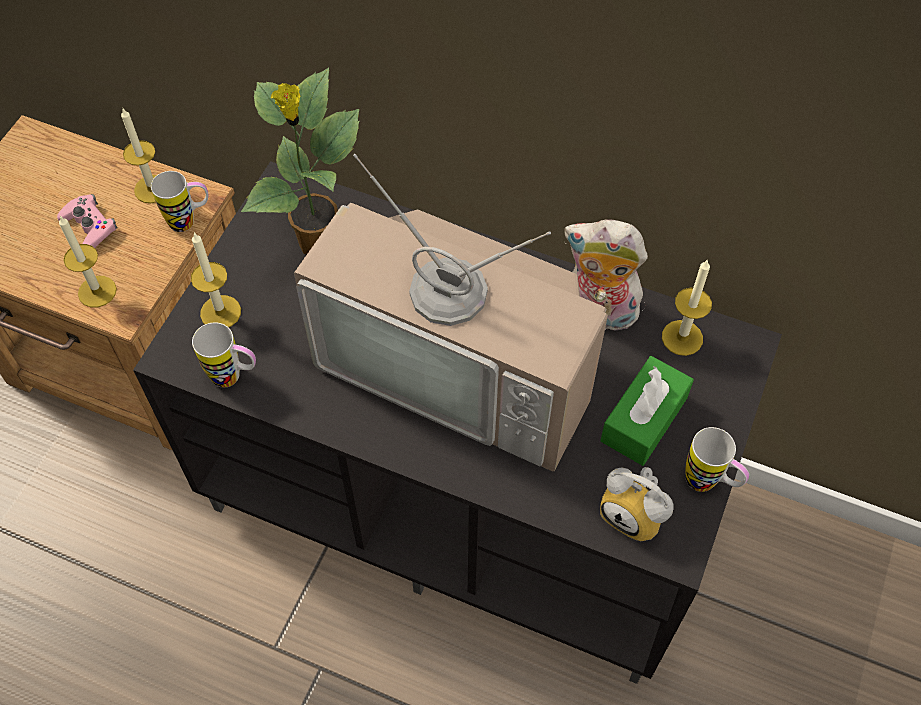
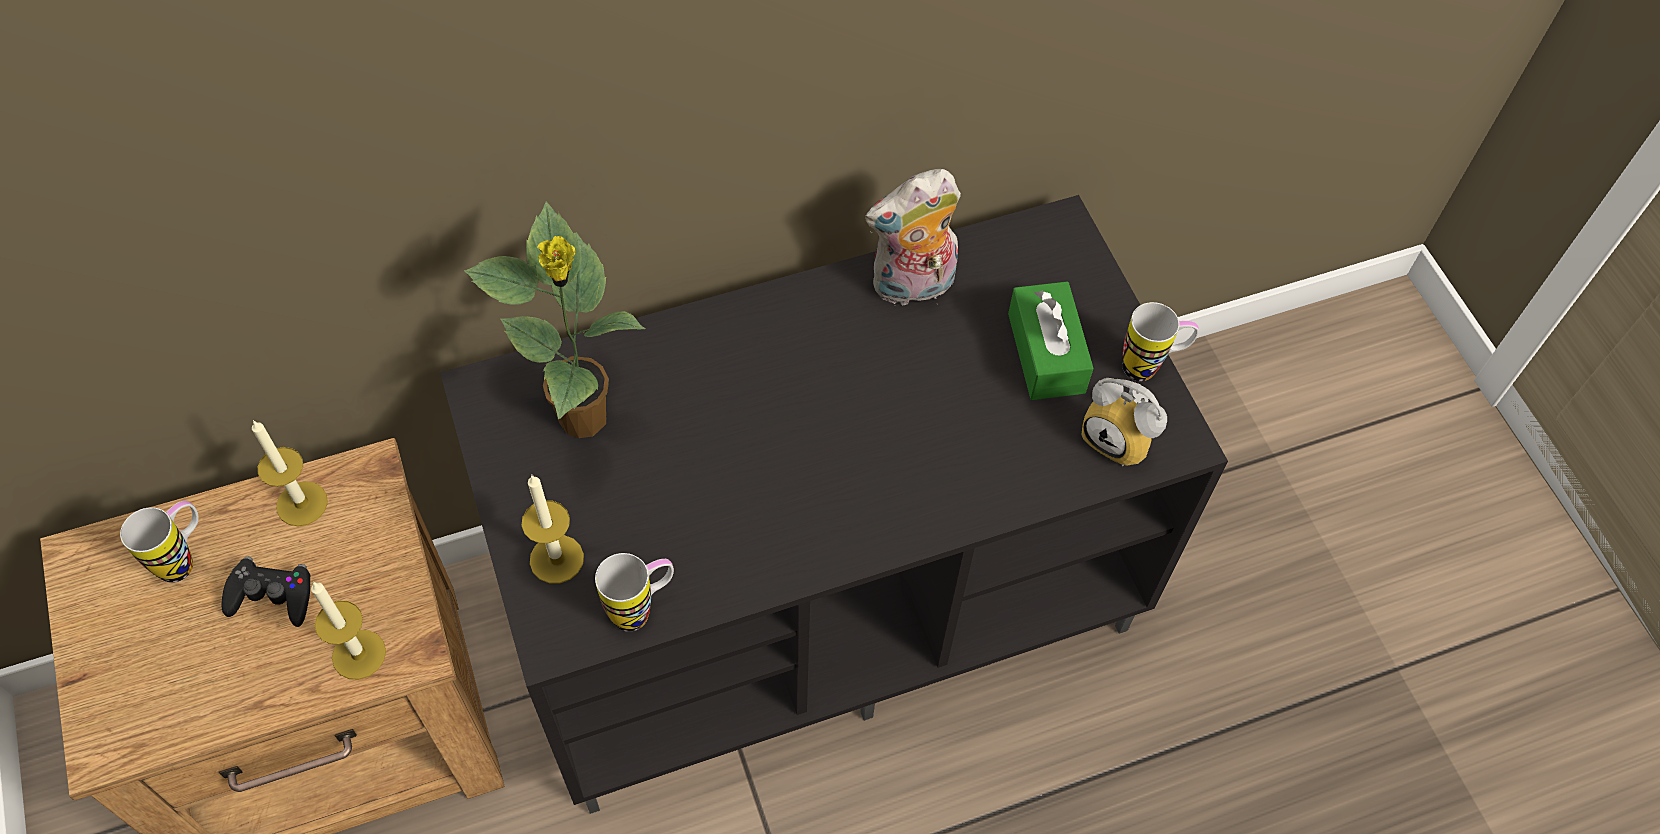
camera: 45 degrees left, 0 degrees up
(89, 227) = (272, 595): pink game controller -> black game controller
(190, 221) = (384, 505): mug -> mug (185, 558)
(461, 368) = (847, 430): television -> none
(635, 514) = (1121, 439): alarm clock -> alarm clock turned 45 degrees clockwise
(682, 337) = (1005, 257): candle -> none

